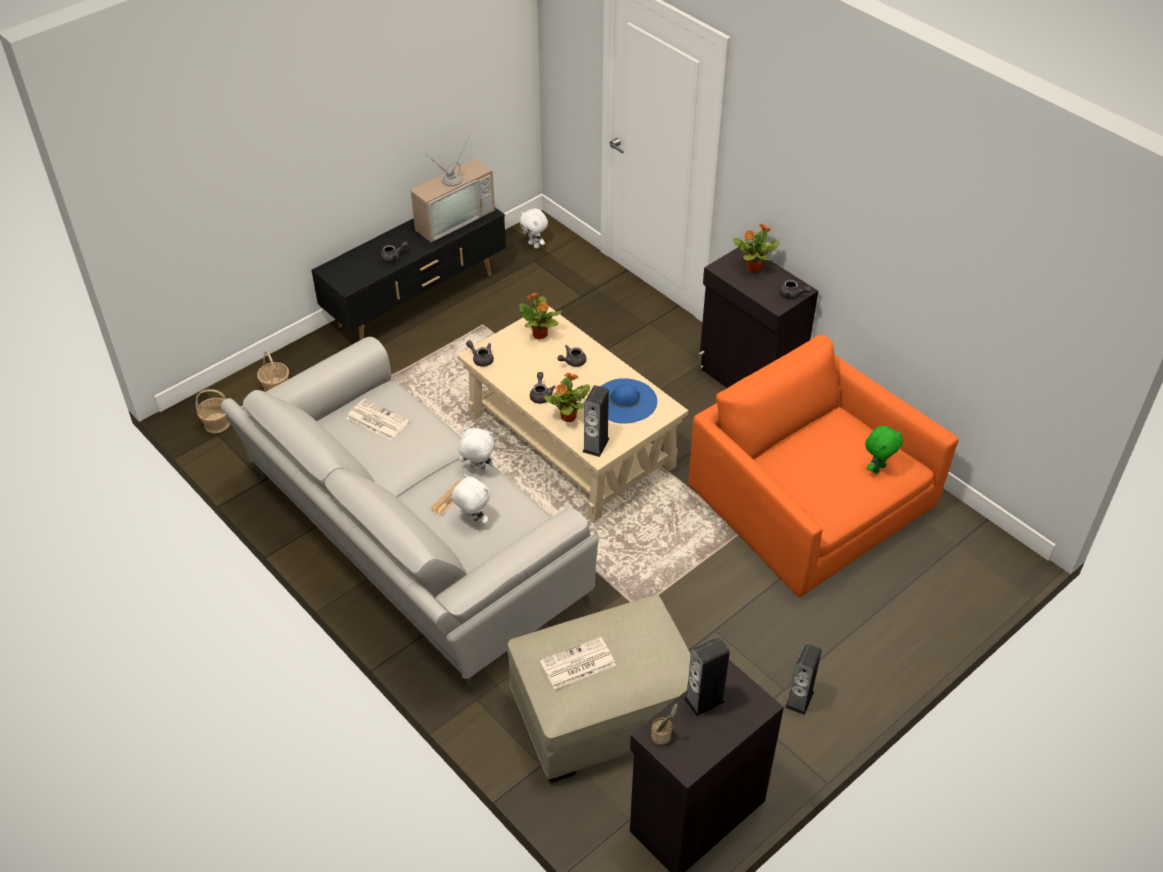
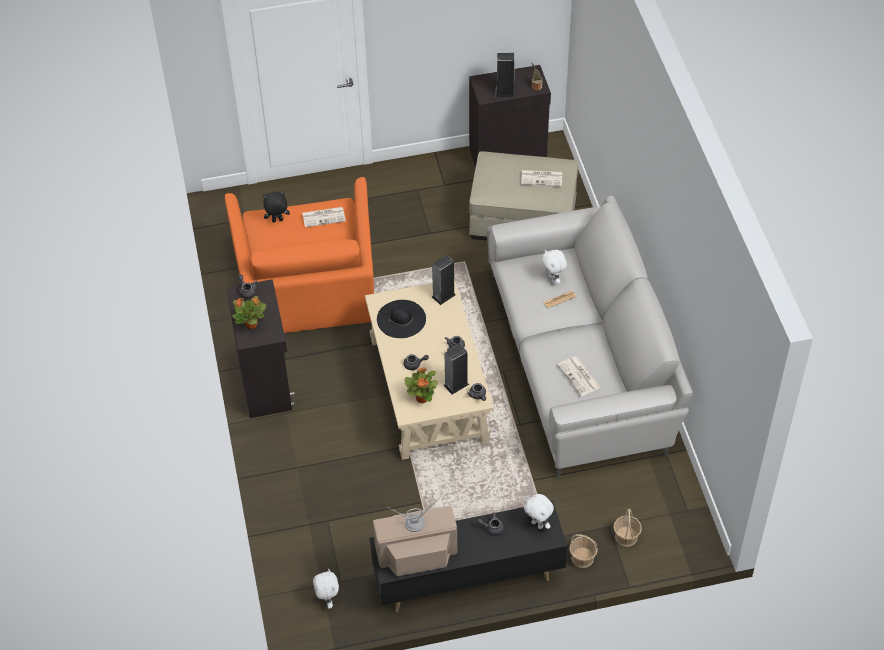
camera: 150 degrees left, 5 degrees up
(216, 423) = (685, 521): basket -> basket (582, 558)
(478, 470) = (529, 315): white plush toy -> white plush toy (538, 524)
(568, 417) = (448, 323): potted plant -> none
(624, 401) = (401, 319): blue hat -> black hat
(799, 699) = (412, 182): speaker -> speaker (456, 385)
(826, 493) = (324, 217): none -> newspaper
(878, 468) = (277, 221): green plush toy -> black plush toy

